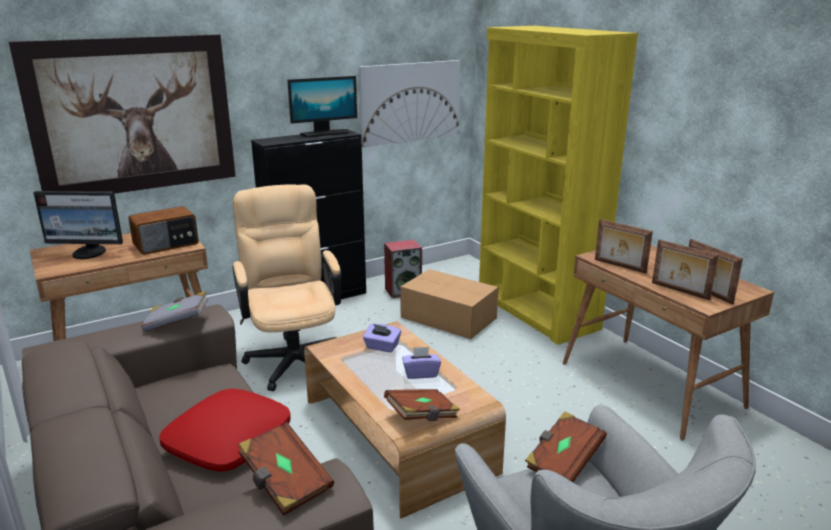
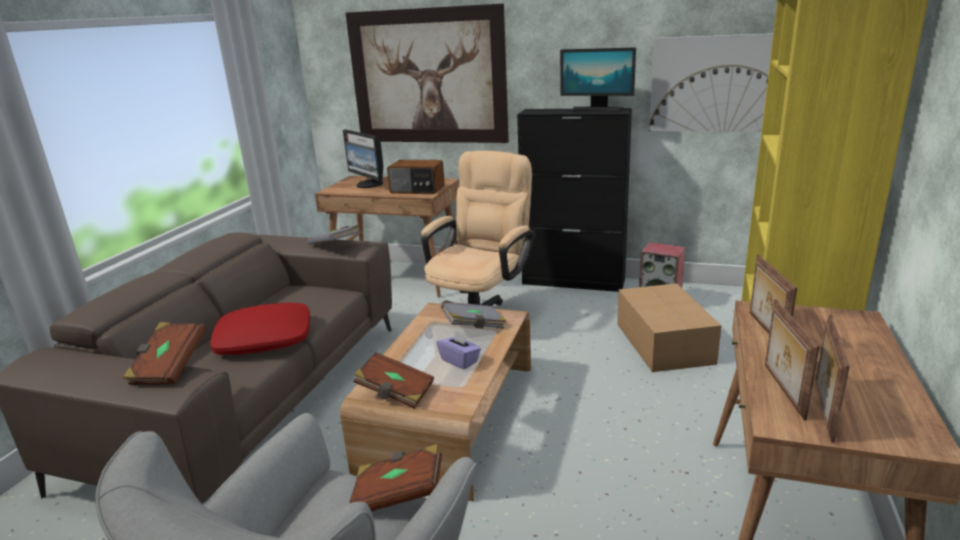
camera: 50 degrees right, 0 degrees up
(382, 347) = (474, 326): purple tissue box -> grey book

